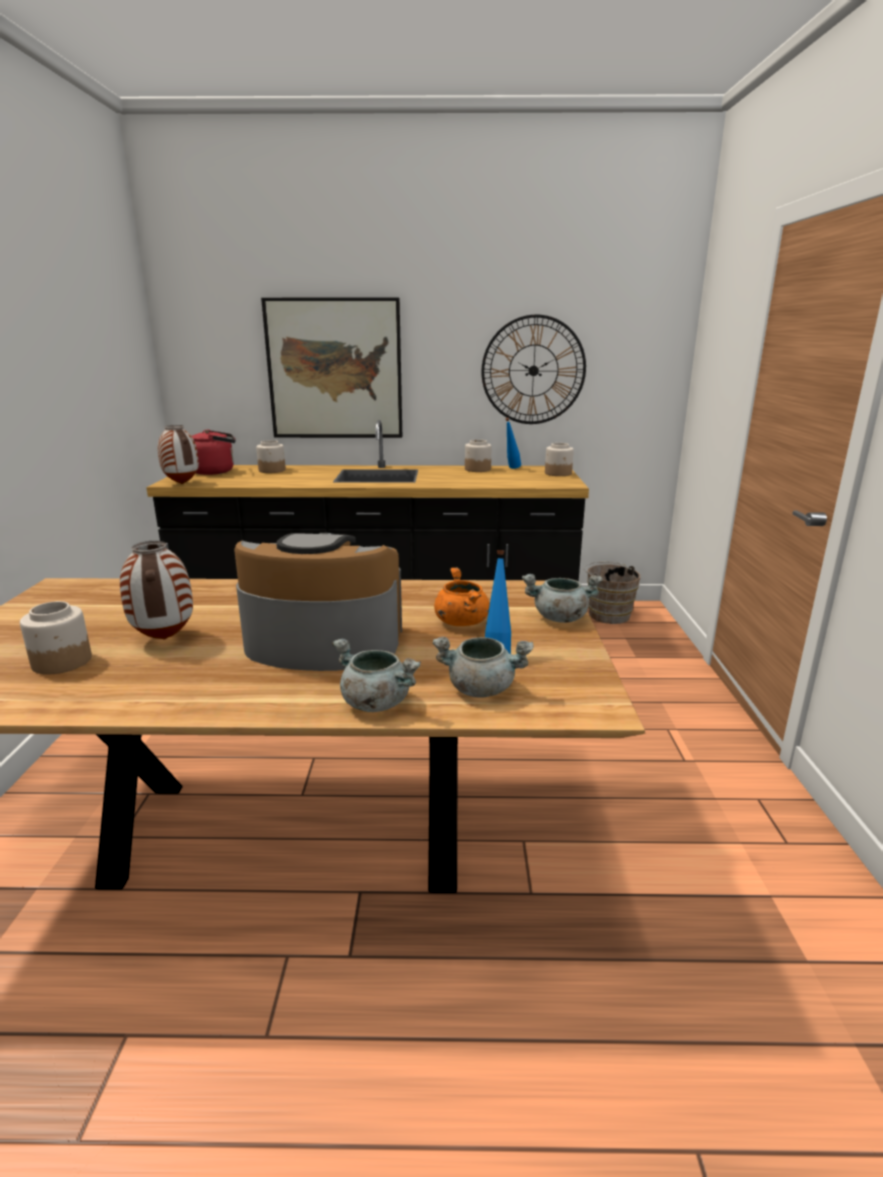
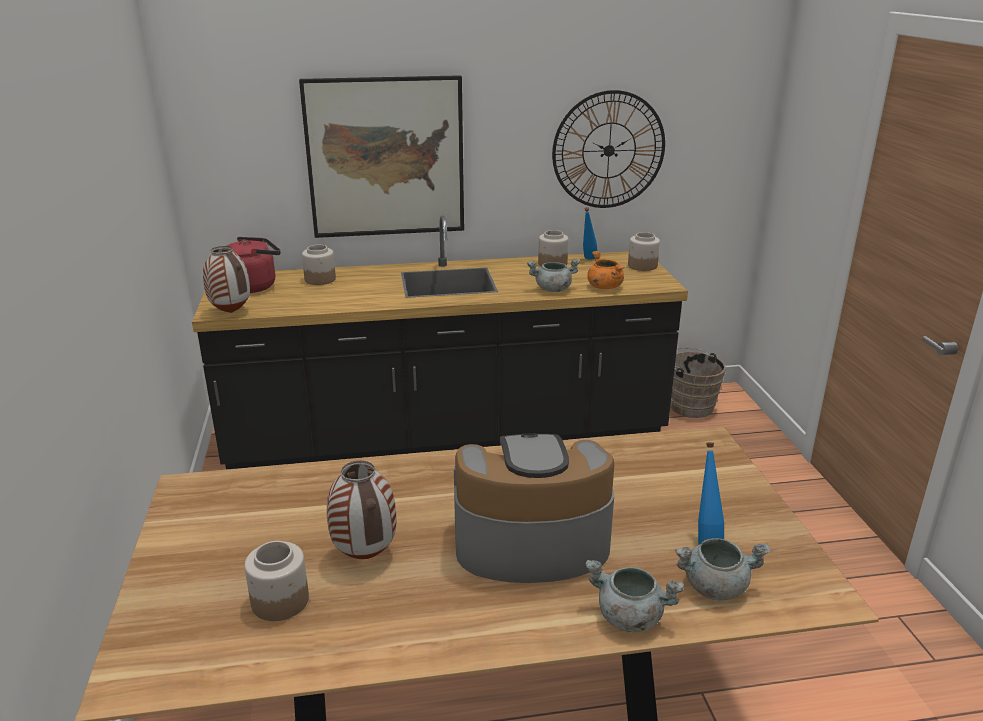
camera: 10 degrees left, 5 degrees up
(461, 622) = (648, 498): orange cooking pot -> orange cooking pot (604, 287)
(559, 618) = (738, 482): grey cooking pot -> grey cooking pot (553, 289)

